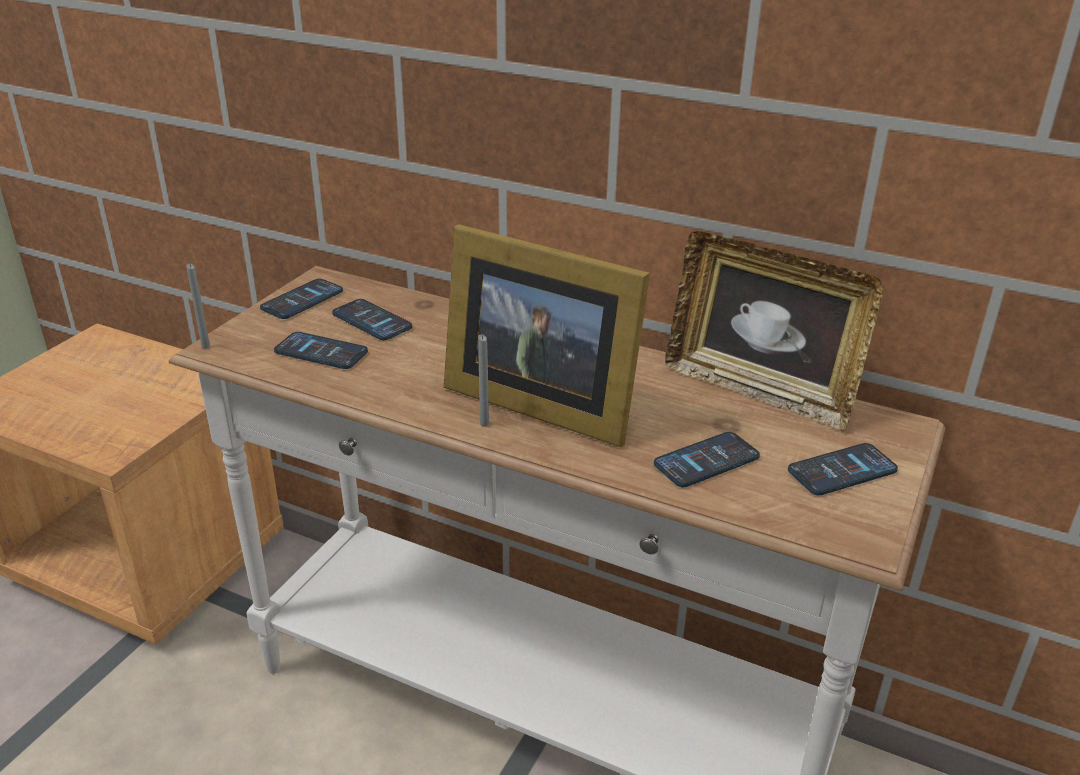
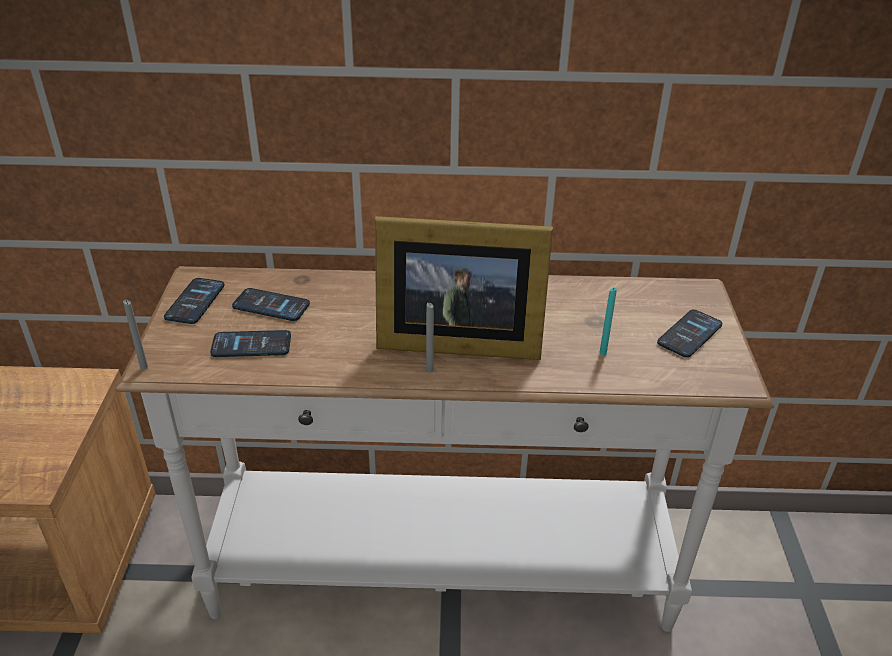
camera: 25 degrees left, 5 degrees up
(706, 461) = (602, 353): phone -> turquoise candle
(759, 390) = (597, 287): picture frame -> none

